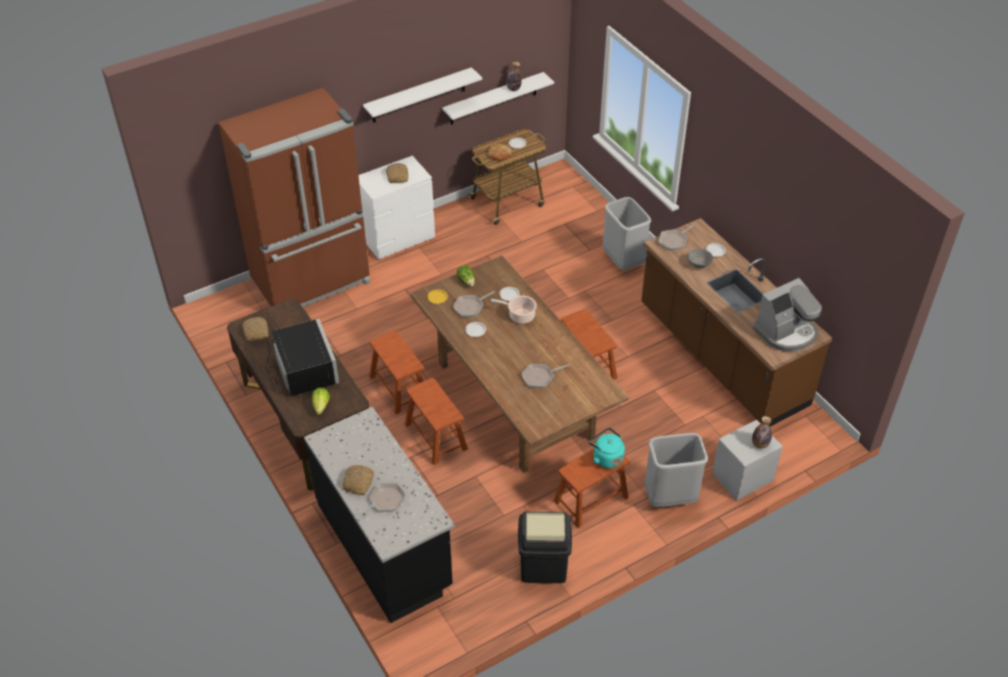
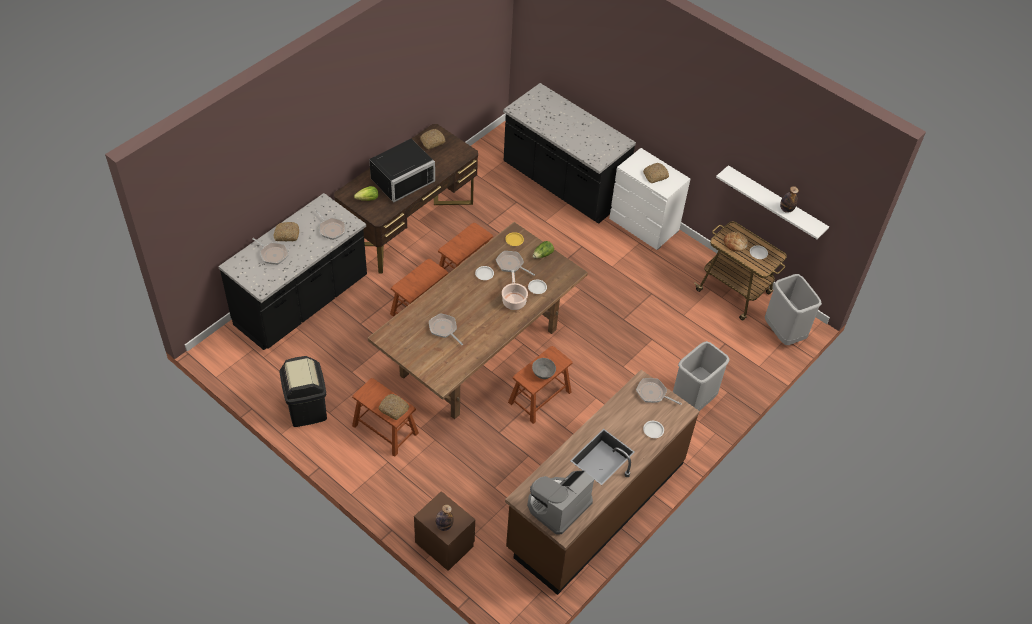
camera: 70 degrees right, 5 degrees up
(312, 283) = (562, 185): brown fridge -> black counter
(367, 439) = (331, 229): none -> frying pan
(418, 95) = (712, 136): white shelf -> none
(606, 458) = (394, 409): turquoise kettle -> bread
(670, 498) = (402, 488): grey trash can -> grey trash can (783, 333)
(699, 264) = (627, 419): grey bowl -> grey bowl (543, 373)
(742, 477) = (444, 544): grey nightstand -> brown nightstand
(786, 332) = (557, 506): coffee machine -> coffee machine turned 90 degrees clockwise

